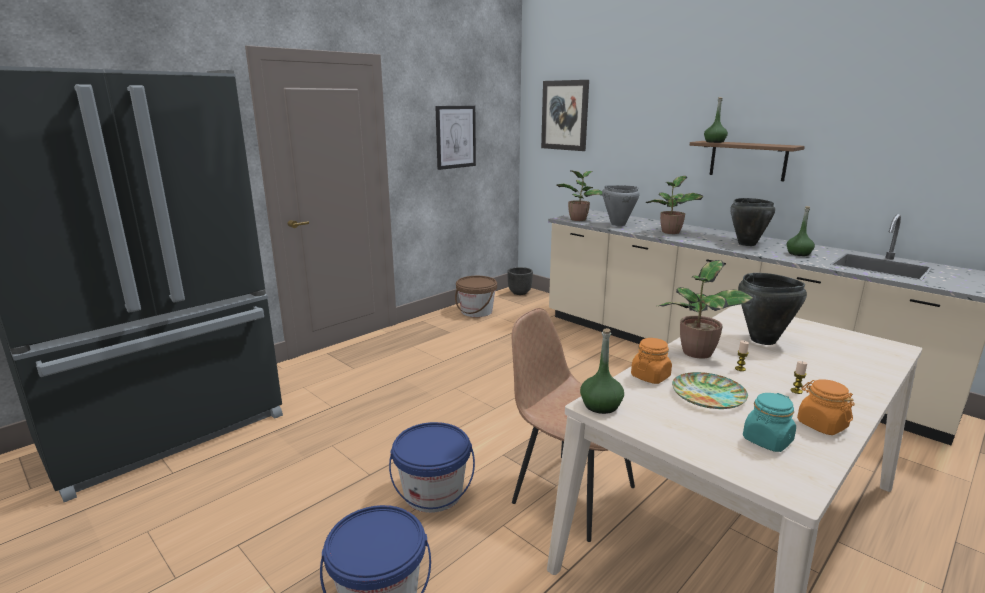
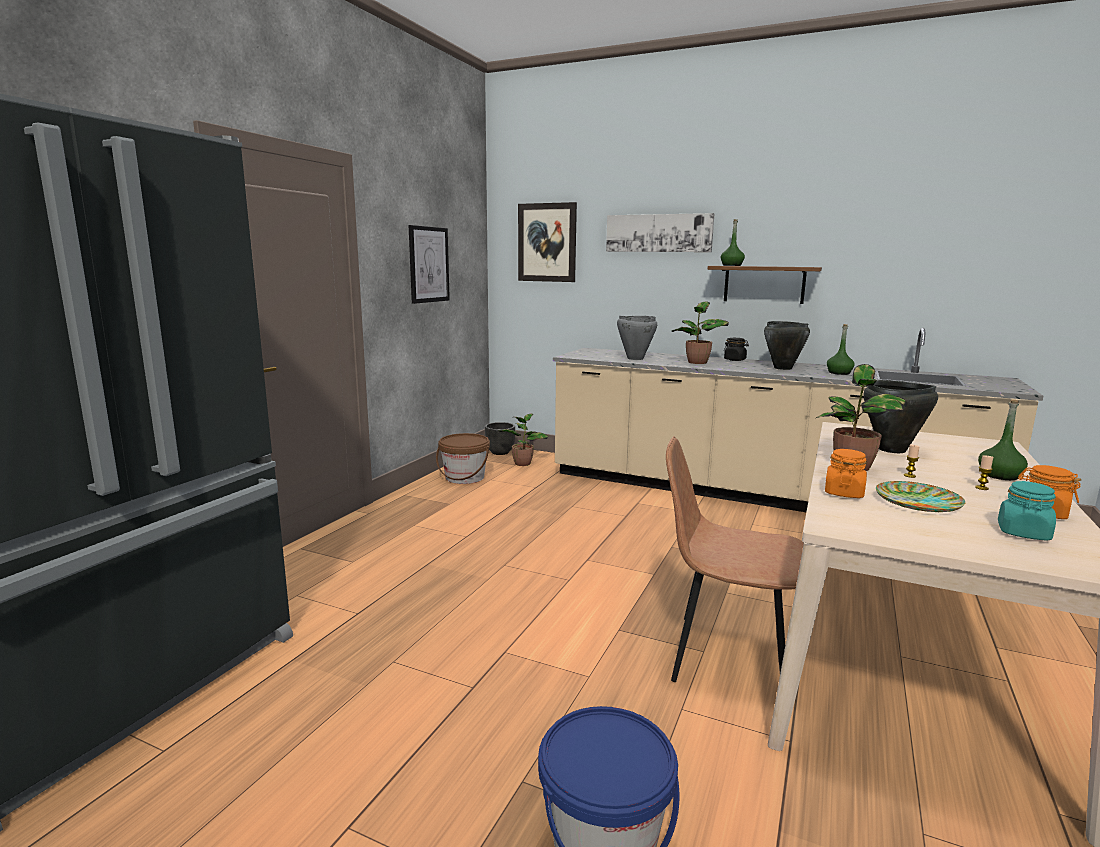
camera: 20 degrees left, 5 degrees down
(433, 493) = (572, 691): blue bucket -> none
(578, 219) = (586, 356): potted plant -> potted plant (523, 463)
(601, 405) = (838, 526): green bottle -> green bottle (1000, 475)
(656, 108) = (658, 233): none -> picture
(713, 231) = (735, 360): none -> black jar

